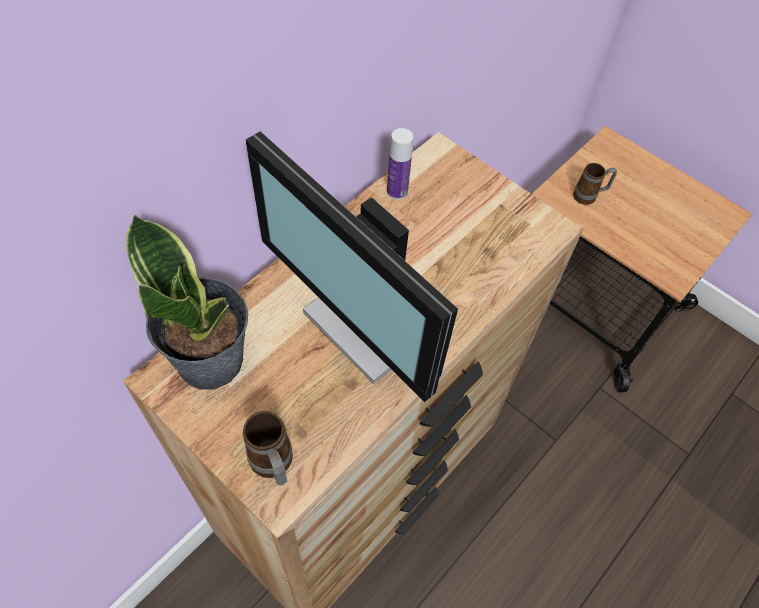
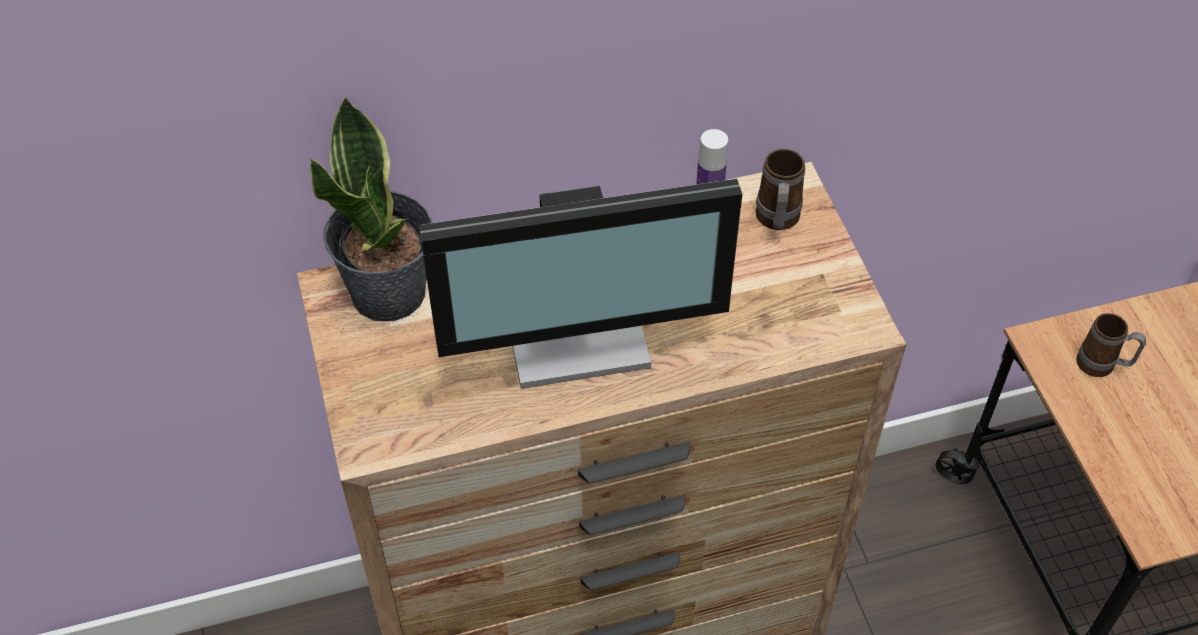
camera: 35 degrees right, 5 degrees down
(273, 466) = (380, 417): mug -> mug (776, 222)
(373, 322) = (578, 332): monitor -> monitor turned 90 degrees counterclockwise

